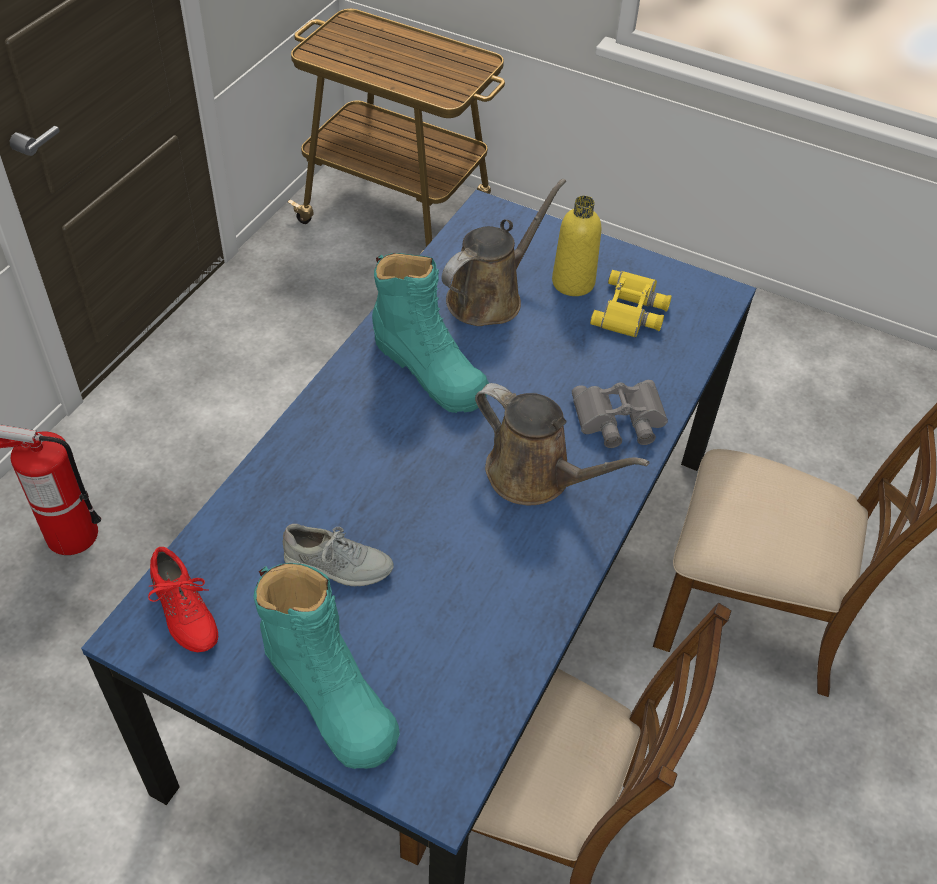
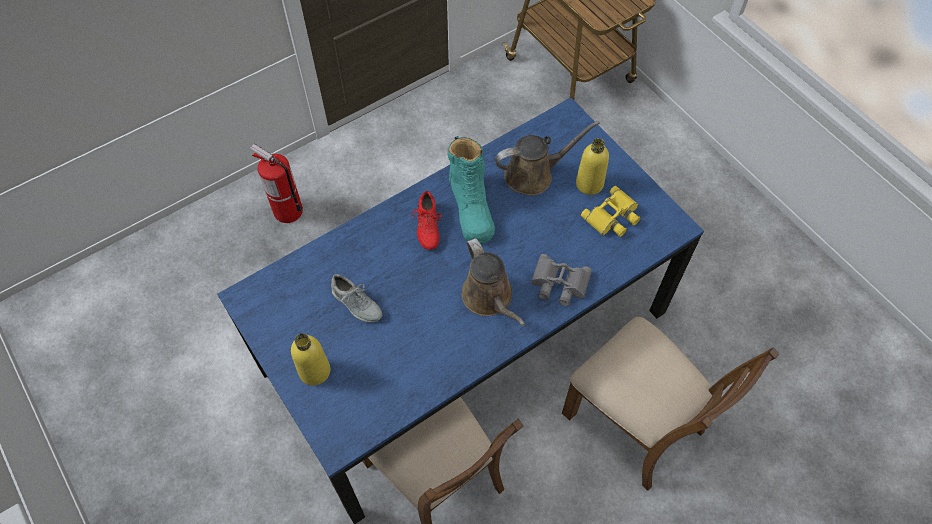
camera: 30 degrees right, 10 degrees up
(184, 612) = (271, 296): red shoe -> red shoe (427, 227)
(329, 695) = (314, 371): turquoise boot -> yellow bottle

